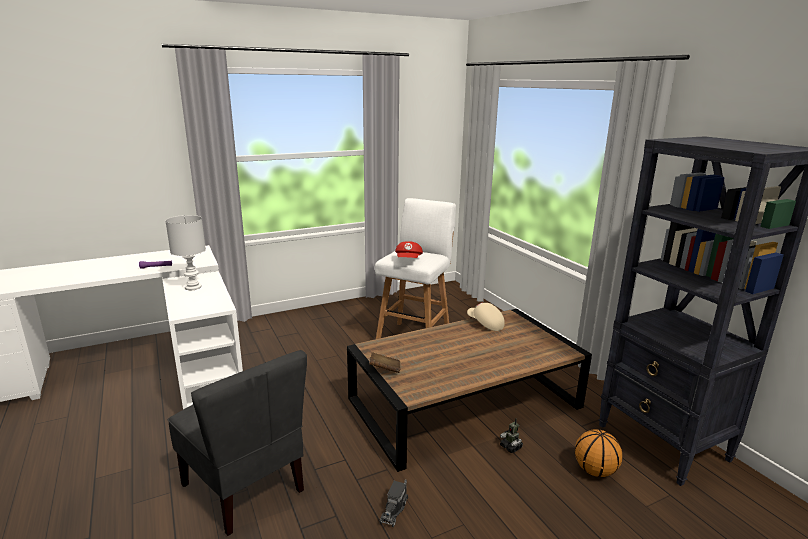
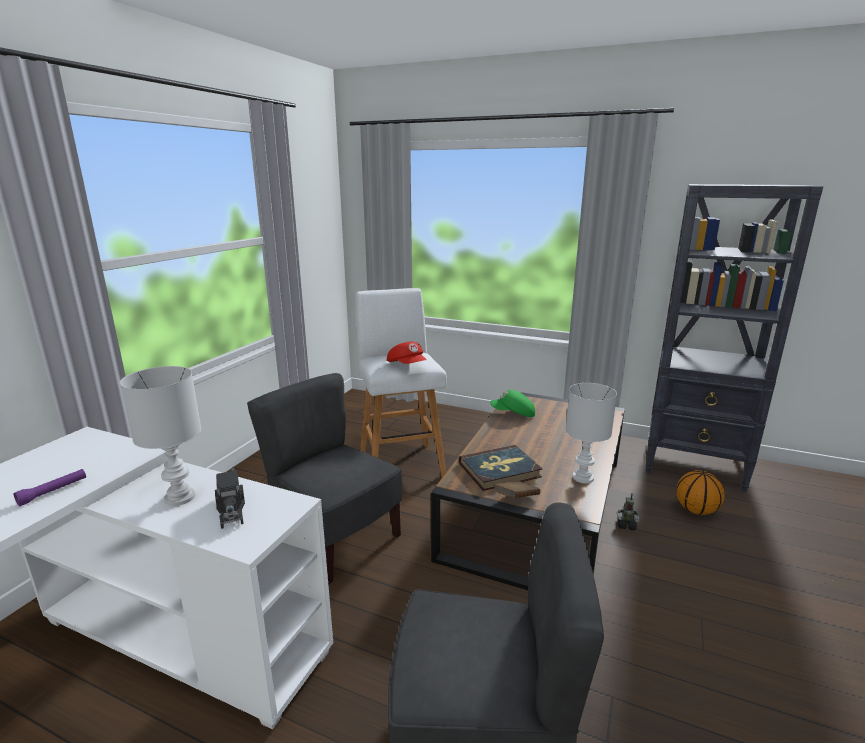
camera: 40 degrees left, 0 degrees up
(319, 363) = (336, 539): none -> grey chair
(394, 509) = (641, 647): toy truck -> toy truck (231, 509)
(406, 352) = (499, 470): none -> book
(451, 380) = (583, 478): none -> white table lamp
(485, 324) = (513, 414): beige cap -> green cap

